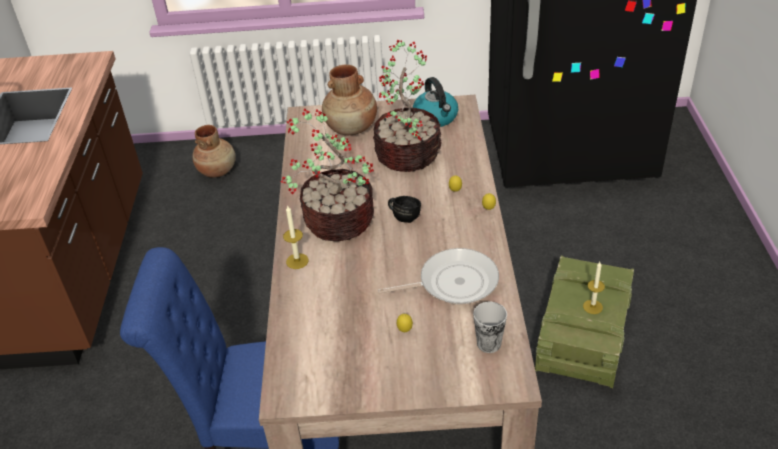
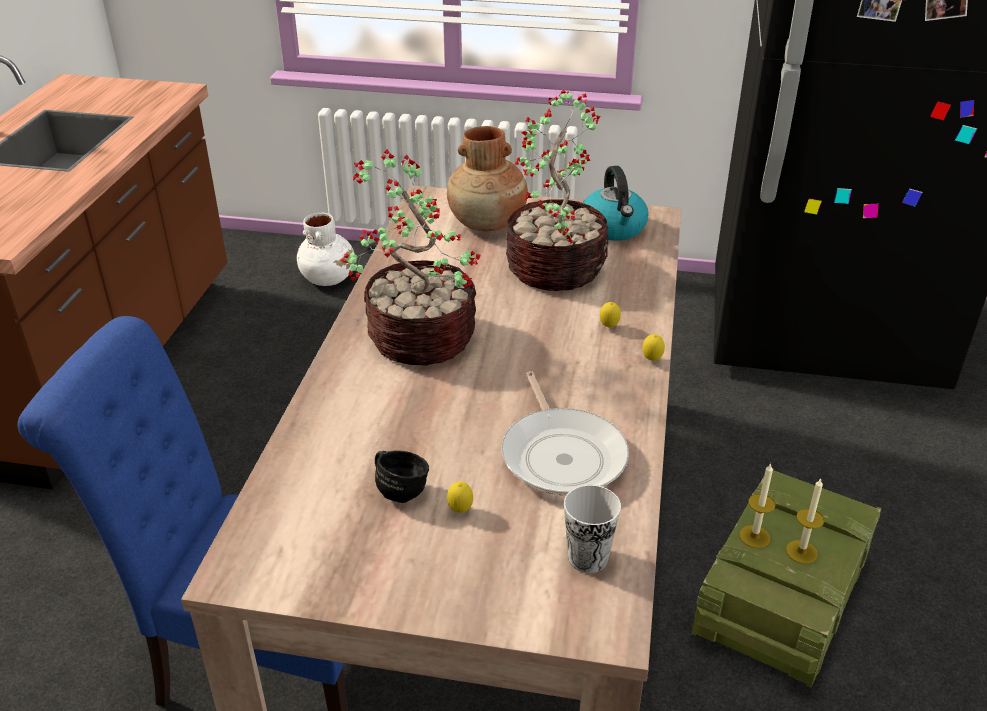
camera: 10 degrees right, 5 degrees down
(217, 170) = (328, 278): brown vase -> white vase
(297, 261) = (338, 381): candle -> candle (754, 536)
(404, 216) = (520, 348): black mug -> black mug (400, 488)
(453, 282) = (562, 454): frying pan -> frying pan turned 75 degrees clockwise

